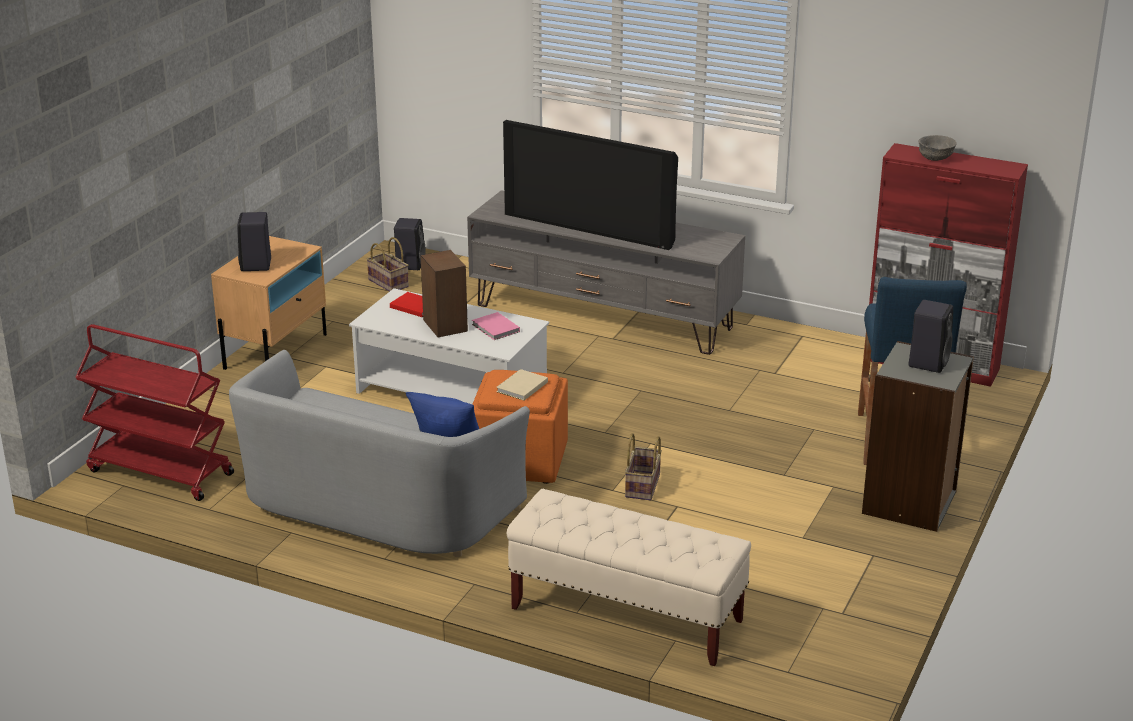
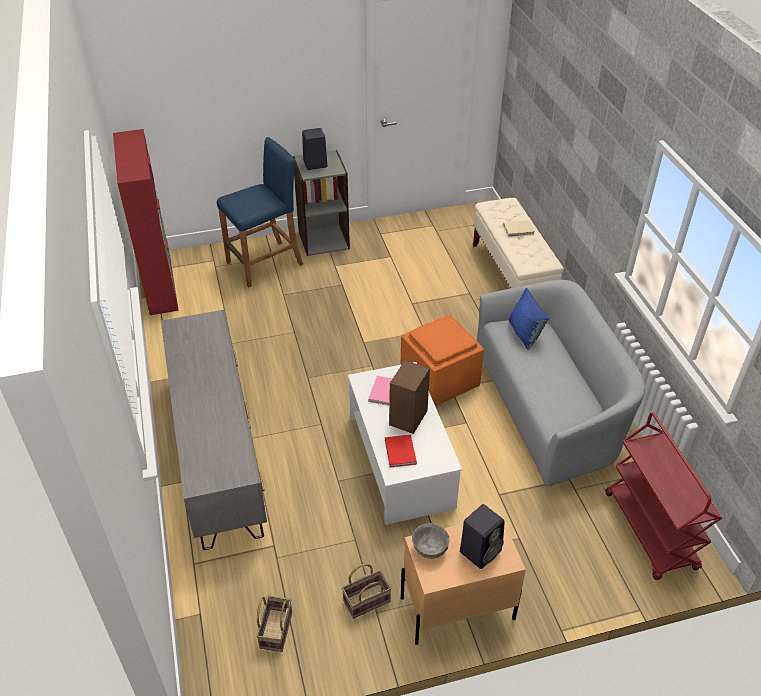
camera: 130 degrees left, 15 degrees up
(410, 264) = (224, 645): black speaker -> none
(520, 387) = (444, 333): beige book -> beige book (519, 229)
(591, 228) = (217, 398): television -> none
(643, 487) = (408, 322): basket -> basket (367, 600)
(935, 158) = (134, 161): grey bowl -> grey bowl (430, 548)

